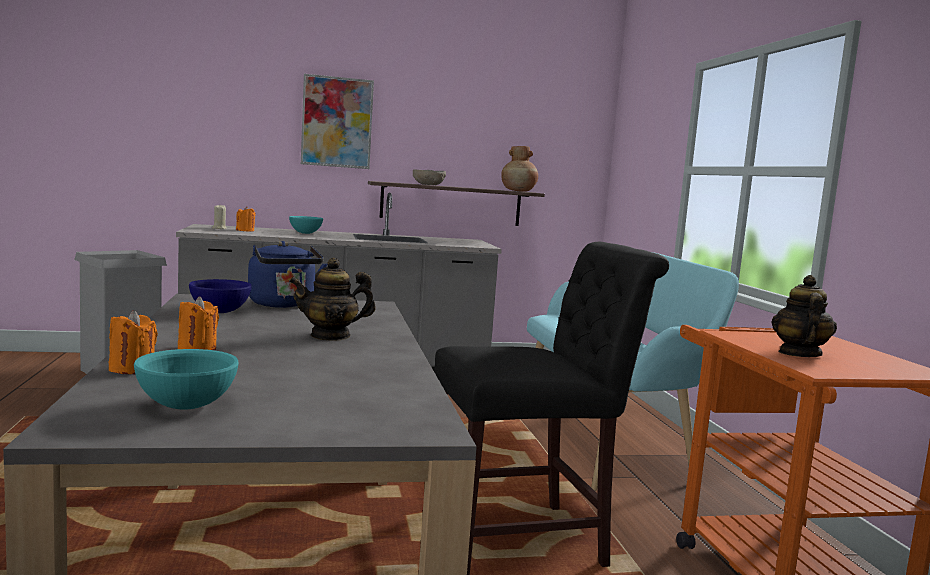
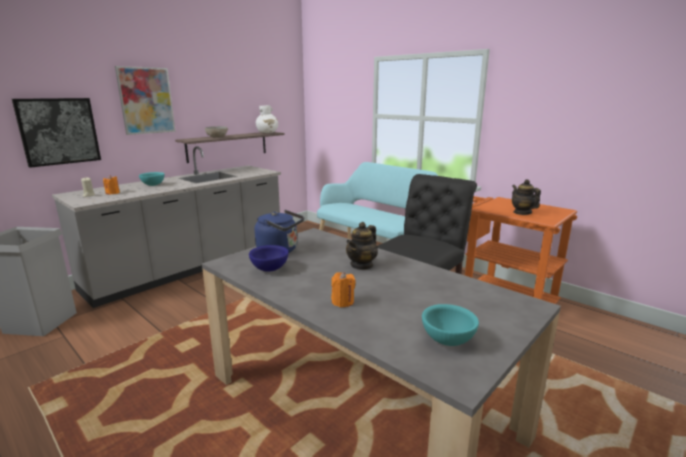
camera: 35 degrees left, 10 degrees up
(132, 369) = (362, 331): orange candle -> none
(220, 148) = (59, 131): none -> picture
(518, 191) = (267, 133): brown vase -> white vase

